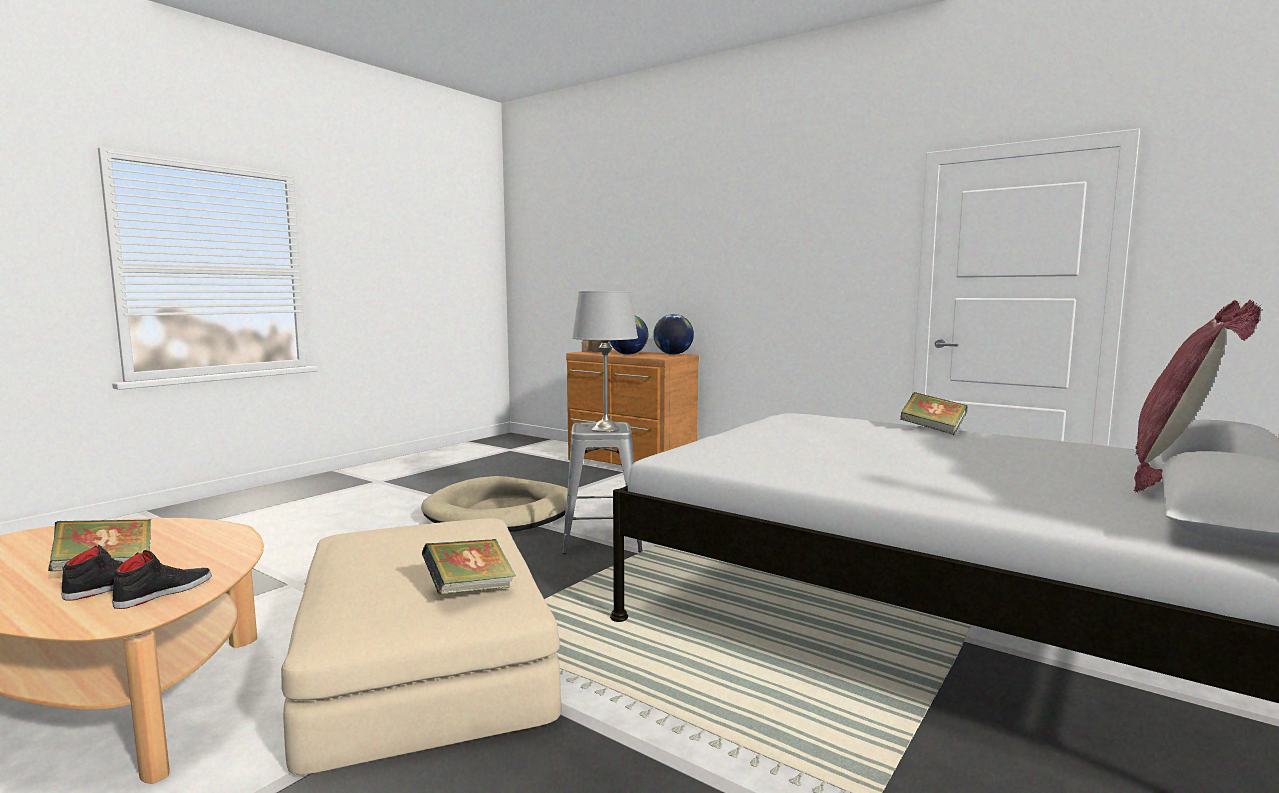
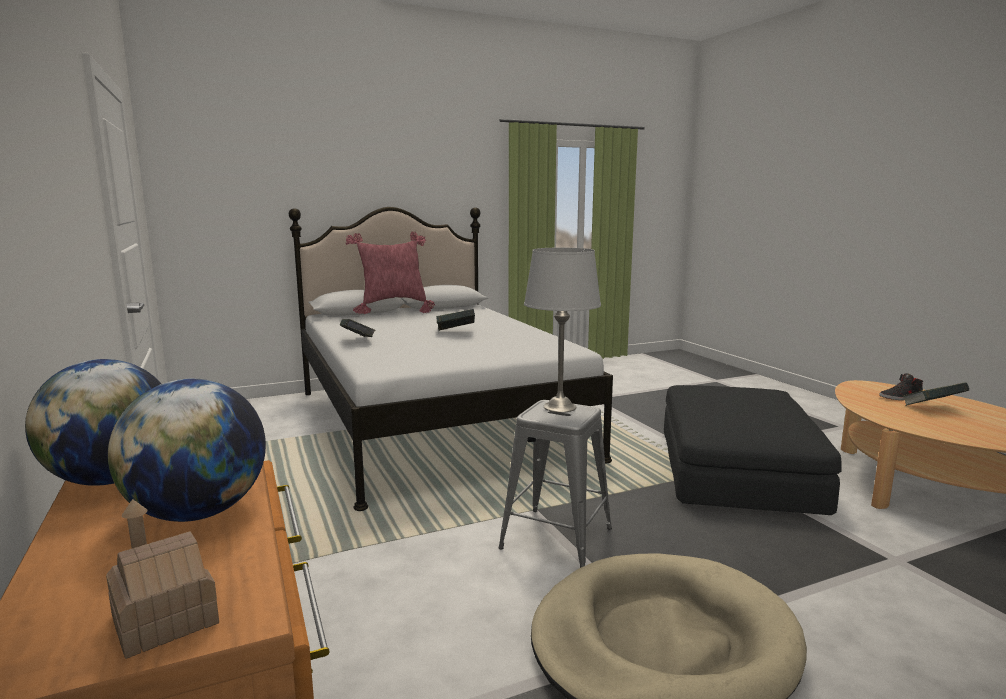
camera: 150 degrees left, 5 degrees up
(164, 592) = (867, 391): black shoe -> none
(422, 660) = (737, 467): beige ottoman -> black ottoman
(470, 590) = (709, 387): book -> book (455, 332)

